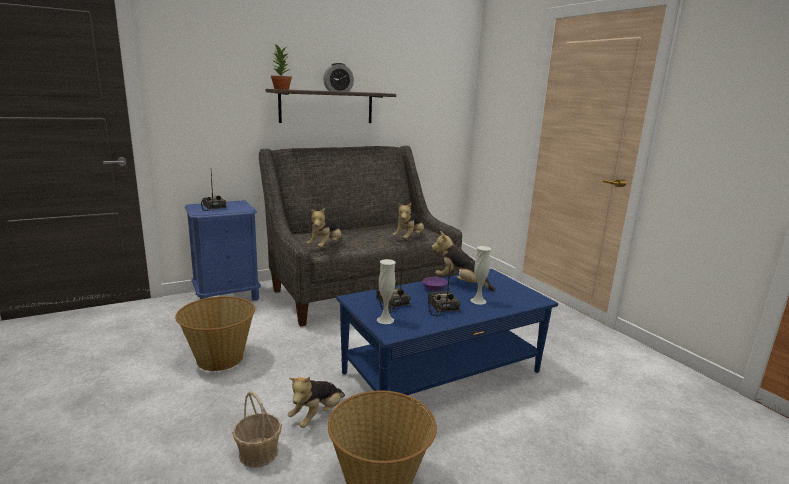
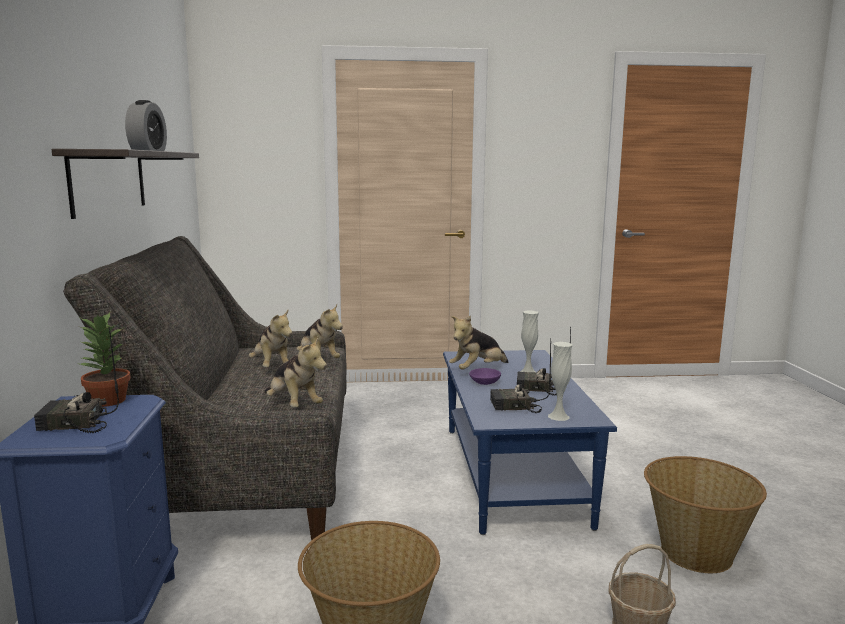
camera: 65 degrees left, 5 degrees down
(281, 89) = (95, 148): potted plant -> potted plant (107, 401)
(317, 416) = (570, 570): plush toy -> plush toy (271, 367)

